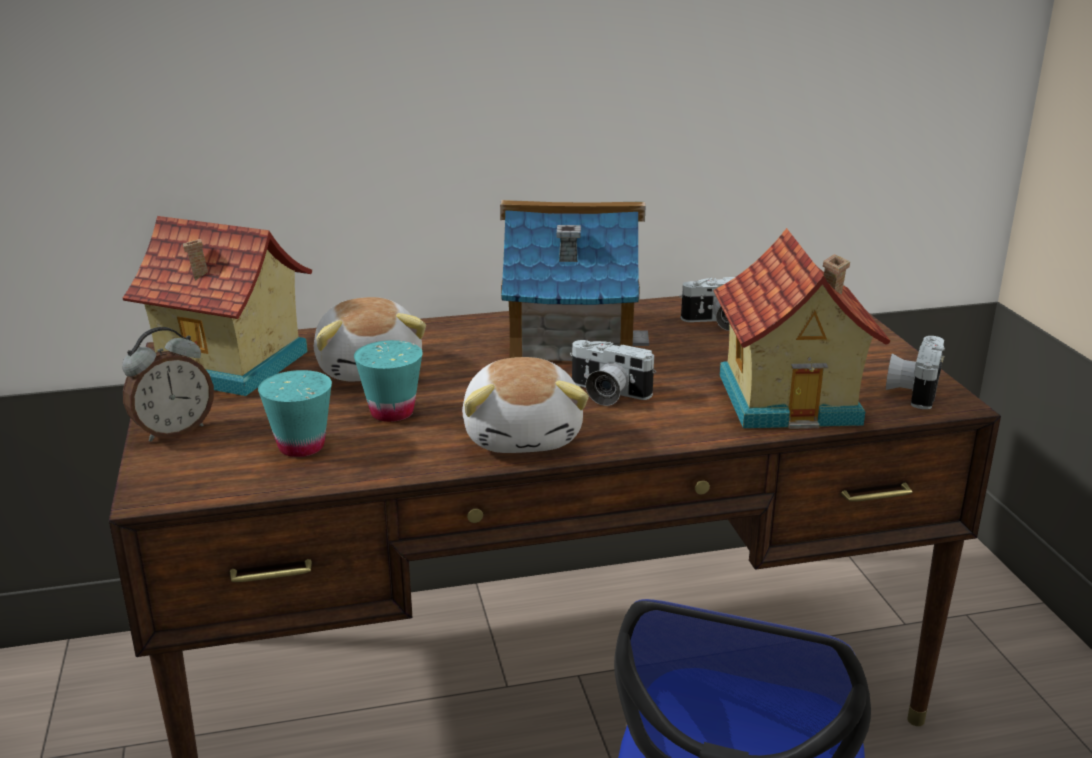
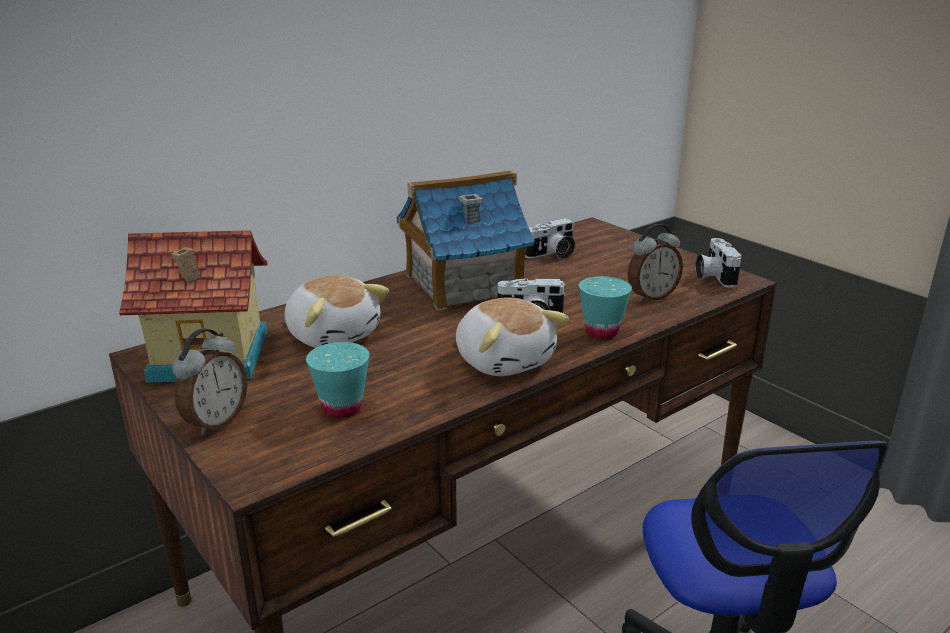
camera: 25 degrees left, 0 degrees up
(392, 412) = (387, 365): turquoise cup -> turquoise cup (601, 331)
(792, 399) = (651, 296): toy house -> alarm clock

